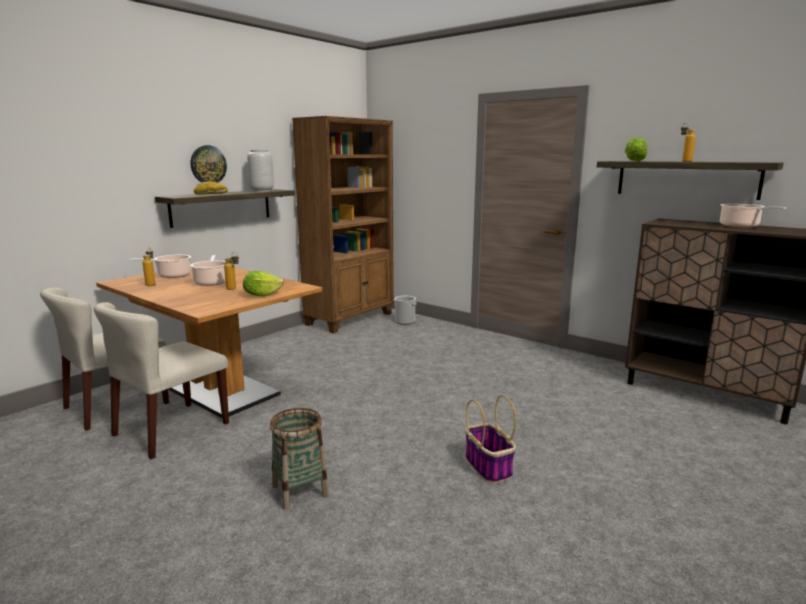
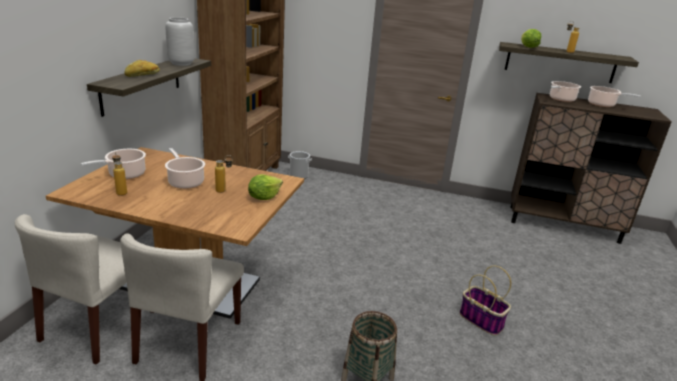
camera: 25 degrees left, 10 degrees up
(208, 165) = (129, 39): wall clock -> none
(682, 222) = (561, 99): none -> cooking pot

